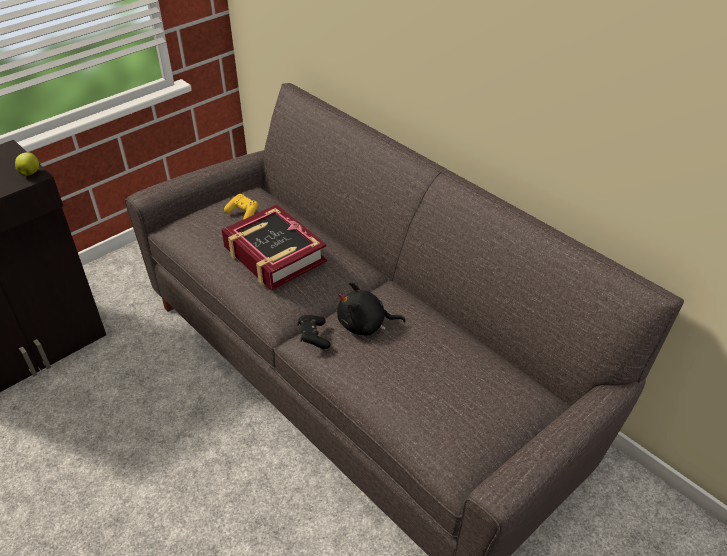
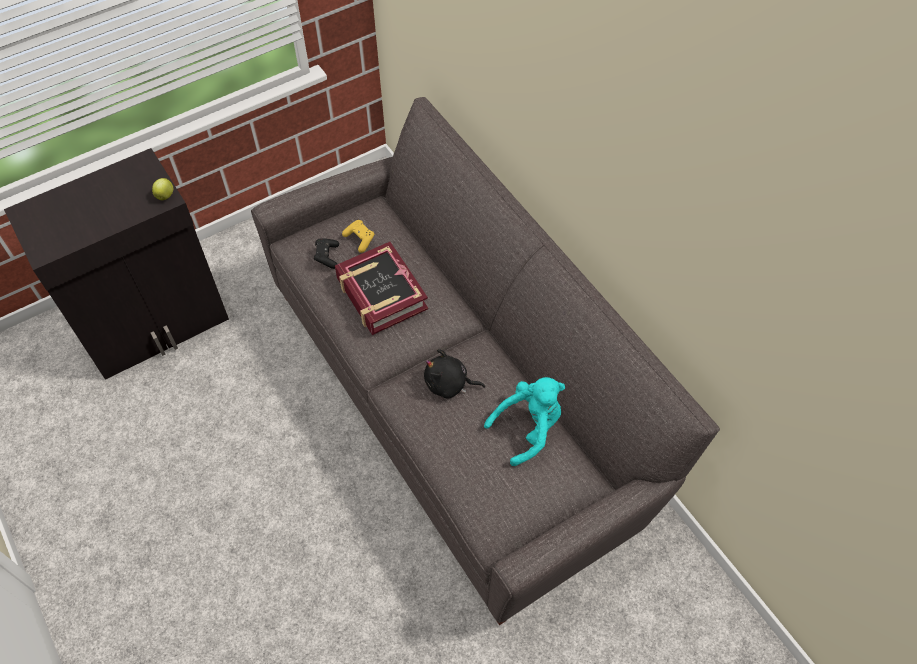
camera: 10 degrees right, 15 degrees up
(313, 337) = (401, 390): black game controller -> black game controller (327, 256)
(463, 353) = (528, 428): none -> turquoise plush toy

